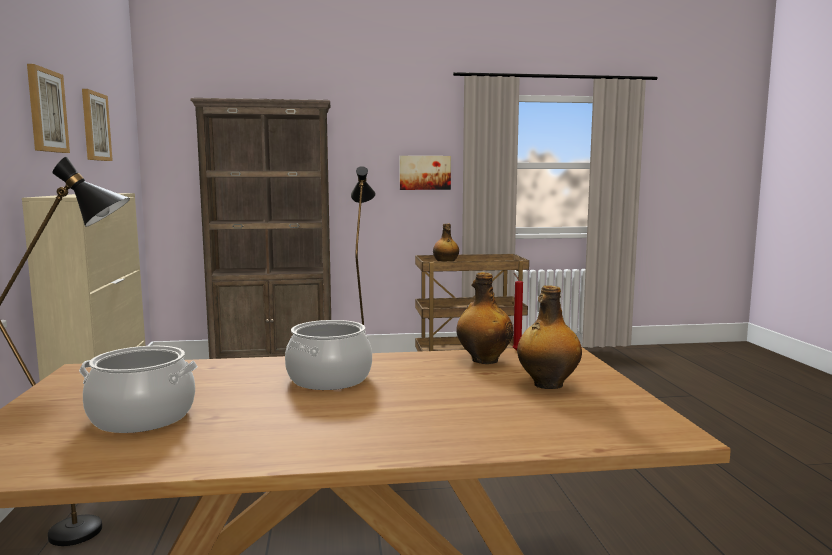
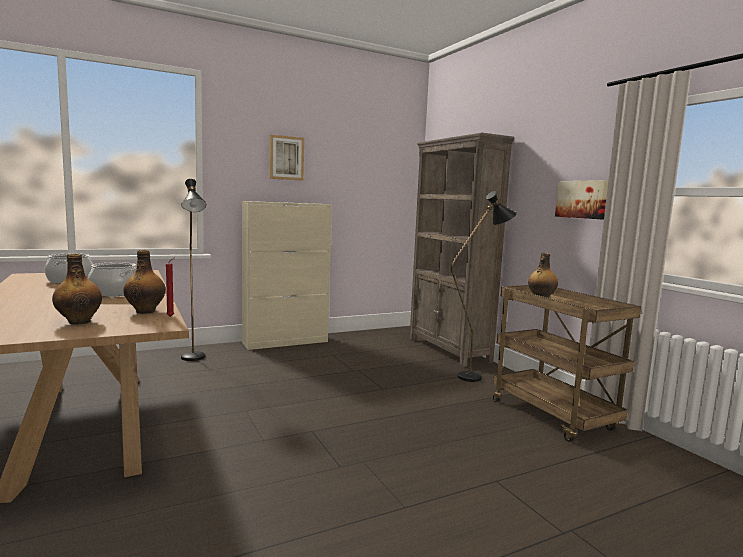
camera: 70 degrees right, 0 degrees up
(95, 126) = (348, 165): picture -> none

